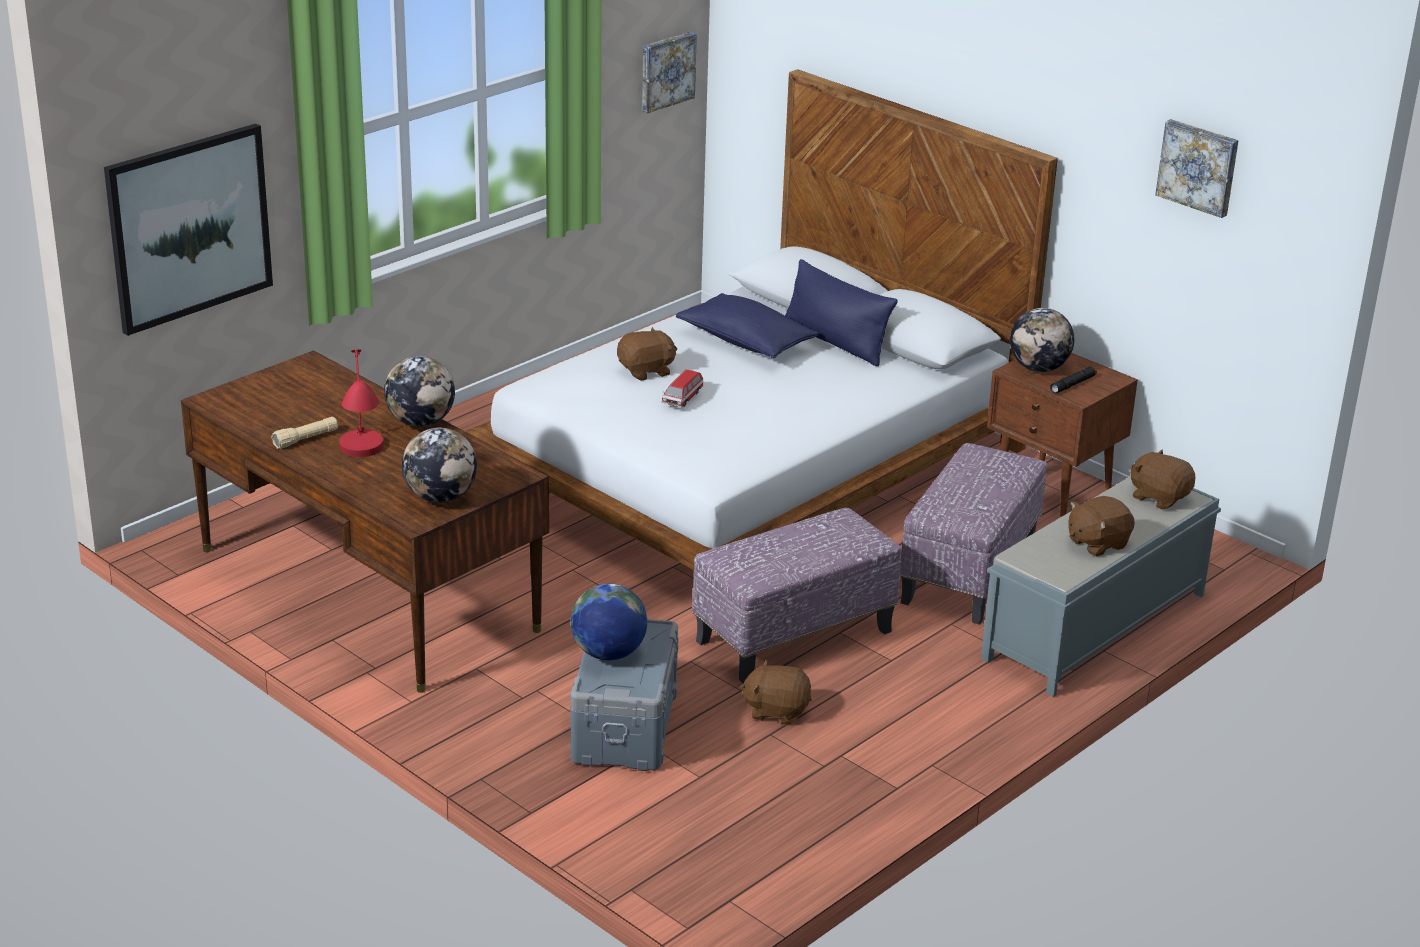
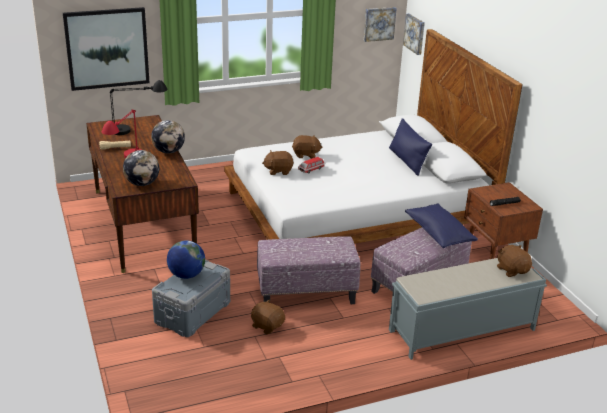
camera: 25 degrees right, 0 degrees up
(309, 392) = (138, 130): none -> black table lamp
(746, 342) = (364, 152): blue pillow -> blue pillow (439, 234)
(1038, 368) = (493, 192): globe -> none
(1097, 543) = (457, 284): brown plush toy -> brown plush toy (278, 171)
(1198, 167) = (581, 96): picture -> picture (415, 33)

